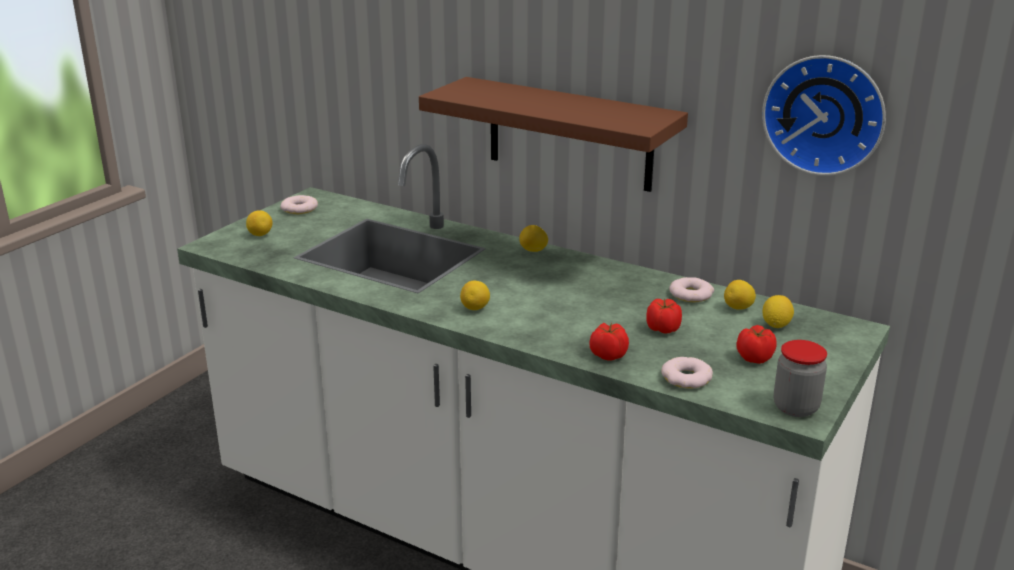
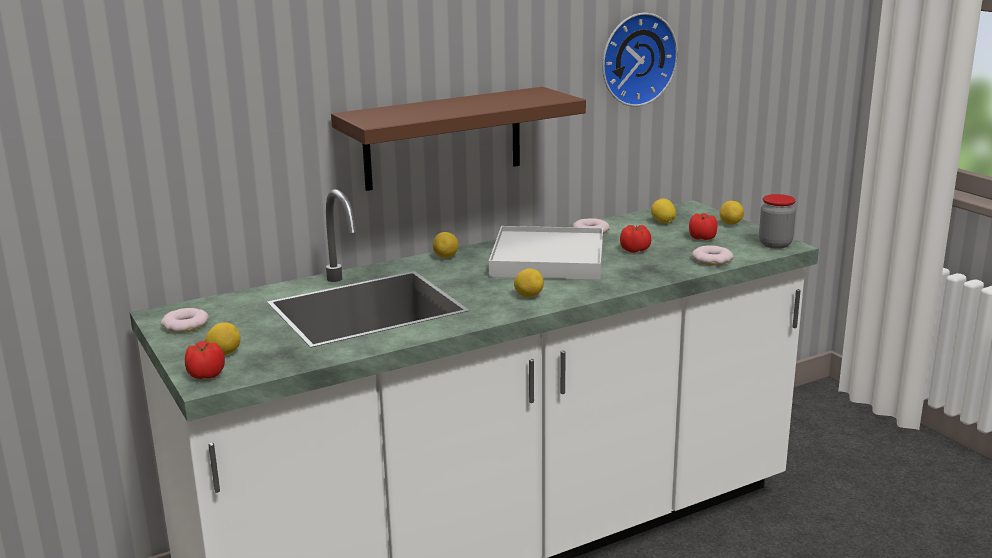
camera: 60 degrees left, 5 degrees down
(581, 294) = (547, 259): none -> white tray
(607, 355) = (656, 273): tomato -> tomato (205, 375)
(738, 308) = (627, 225): lemon -> lemon (730, 224)

